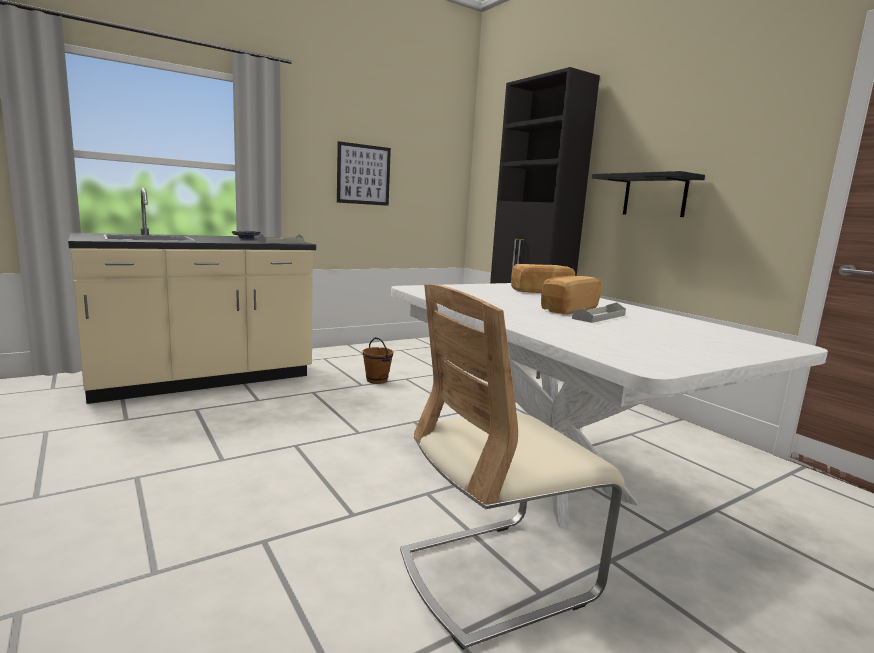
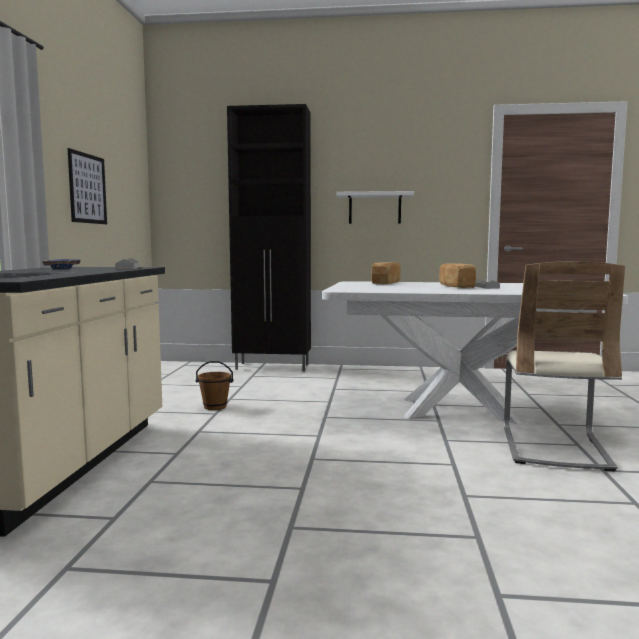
camera: 50 degrees left, 5 degrees down
(654, 196) = (374, 208): black shelf -> white shelf

